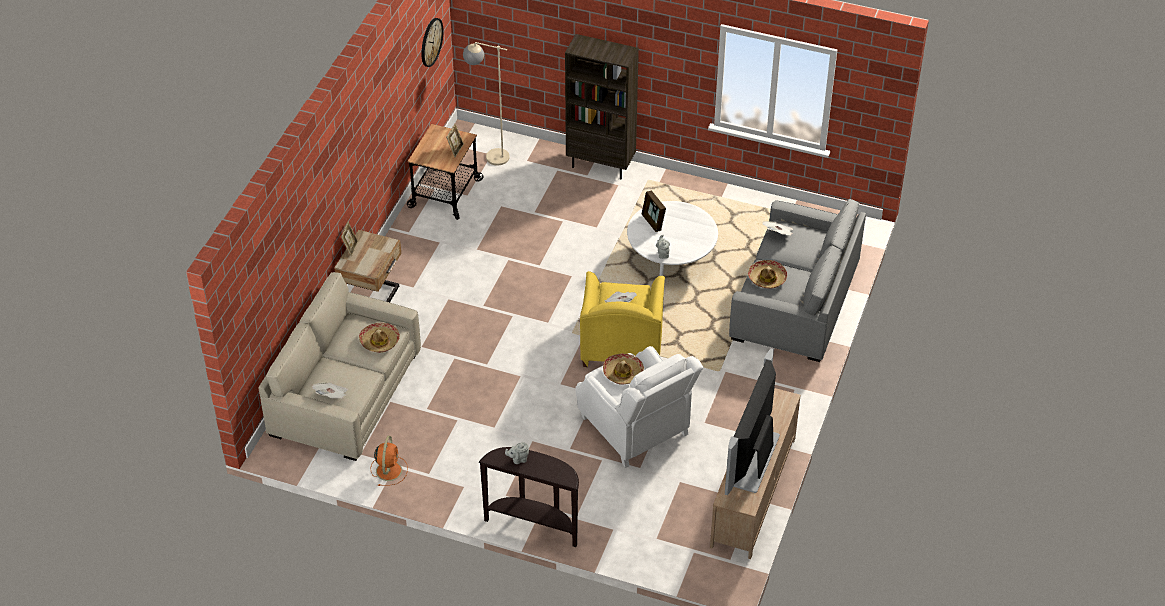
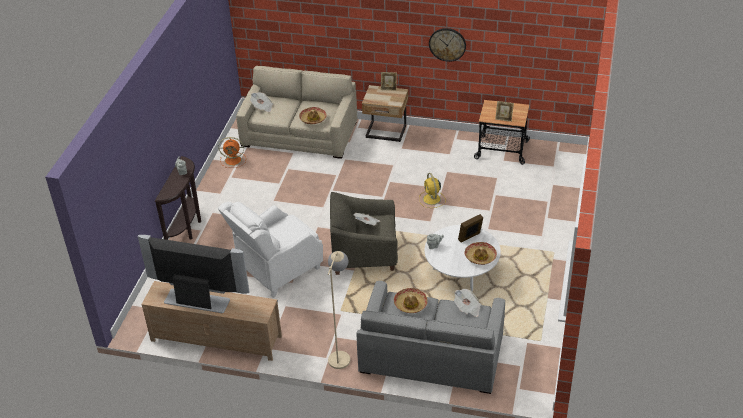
camera: 85 degrees right, 5 degrees down
(431, 42) = (557, 52): wall clock -> wall clock (447, 44)
(489, 155) = (551, 165): beige floor lamp -> beige floor lamp (341, 354)
(530, 269) = (432, 199): none -> yellow fan
(601, 165) = (562, 224): brown bookcase -> none
(621, 342) = (364, 254): yellow armchair -> grey armchair
(623, 373) = (292, 230): hat -> hat (480, 257)

